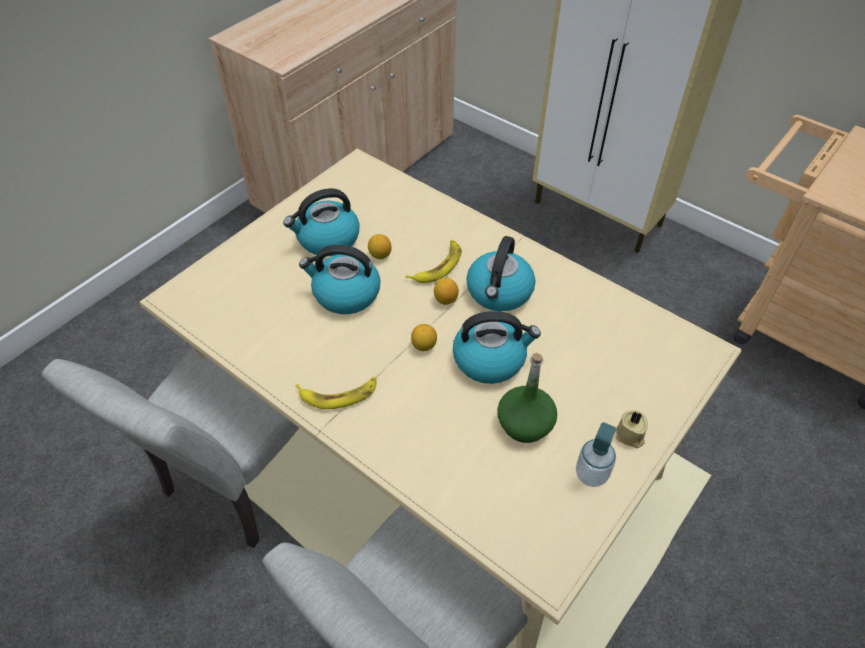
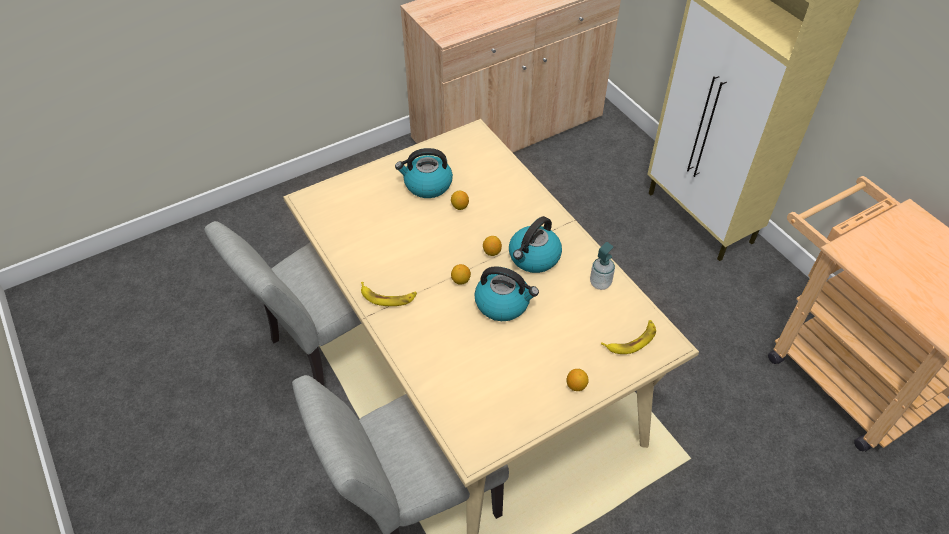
camera: 20 degrees right, 0 degrees up
(345, 294) = (422, 228): kettle -> none
(438, 266) = (498, 225): banana -> banana (631, 340)
(525, 424) = (505, 354): green bottle -> none
(591, 474) = (534, 402): soap dispenser -> soap dispenser (600, 283)
(630, 436) = (576, 385): beige candle -> lemon

